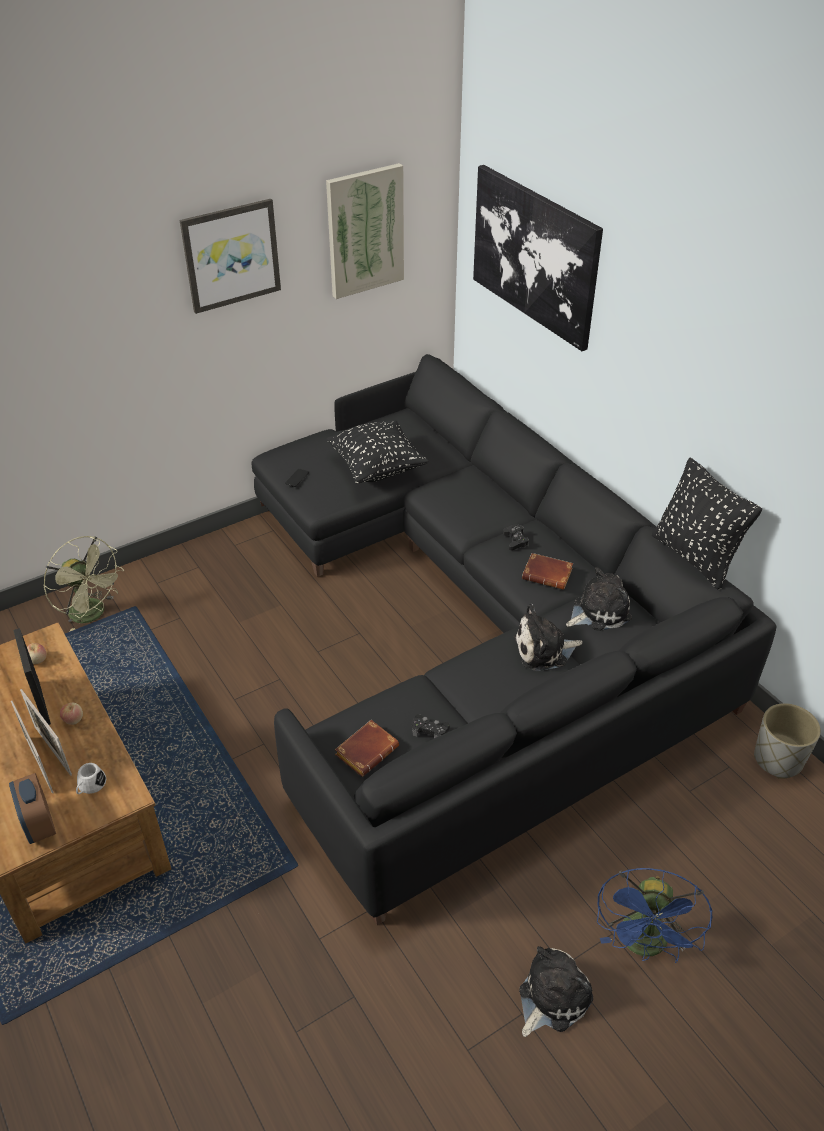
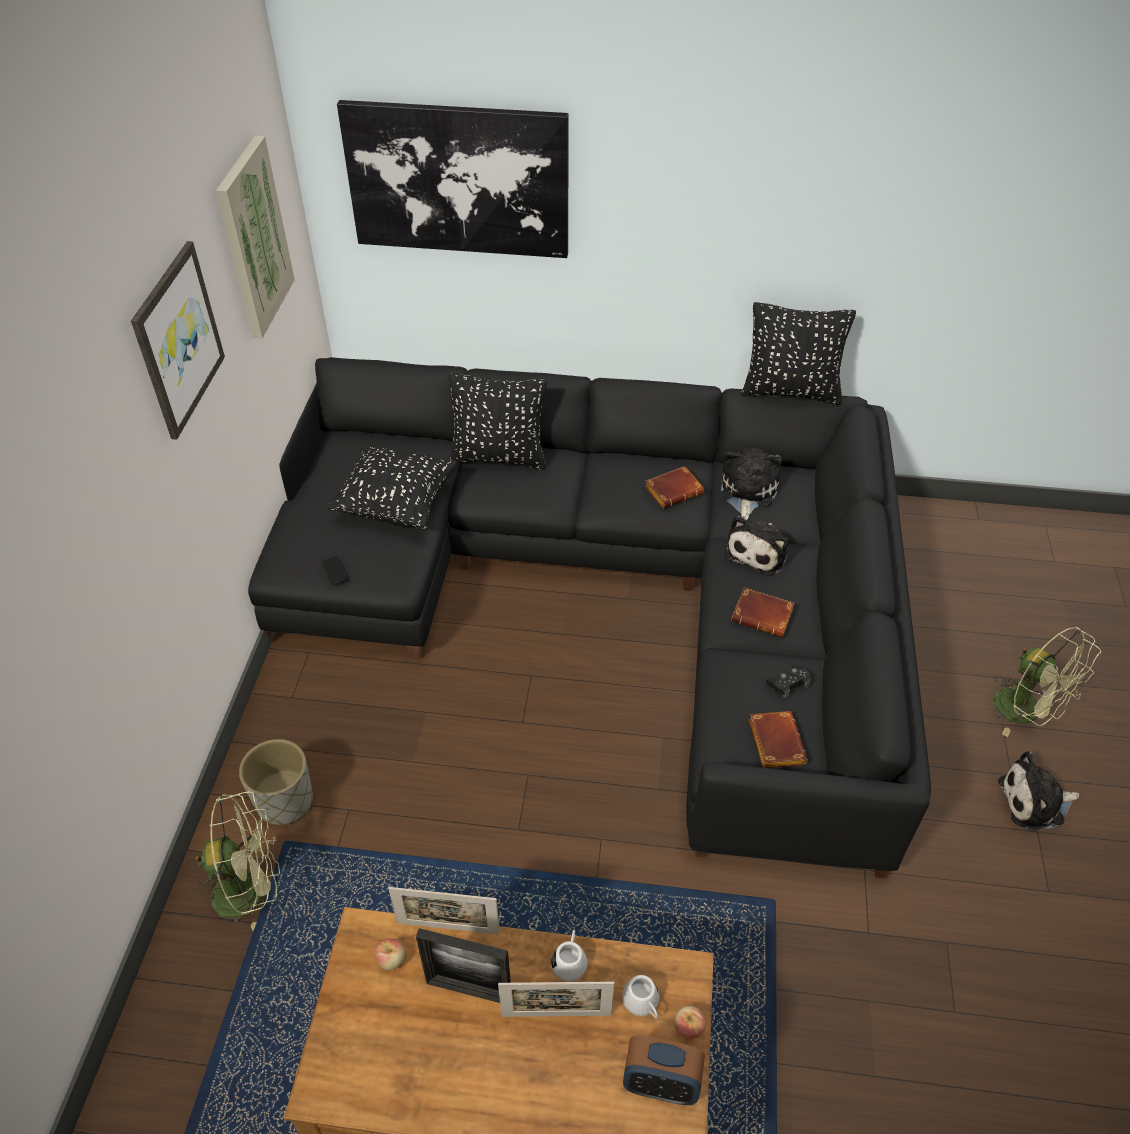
camera: 50 degrees left, 5 degrees up
(39, 765) = (567, 1040): picture frame -> picture frame (448, 928)
(73, 720) = (526, 970): apple -> apple (688, 1028)
(95, 735) = (570, 960): none -> white mug
(474, 482) = (499, 457): none -> black pillow
(481, 684) = (764, 615): none -> brown book
(515, 541) = (609, 482): black game controller -> none
(551, 997) = (1035, 802): plush toy -> plush toy turned 90 degrees counterclockwise
(644, 946) = (1026, 712): blue fan -> green fan
(778, 760) = (917, 518): grey planter -> grey planter (285, 801)

